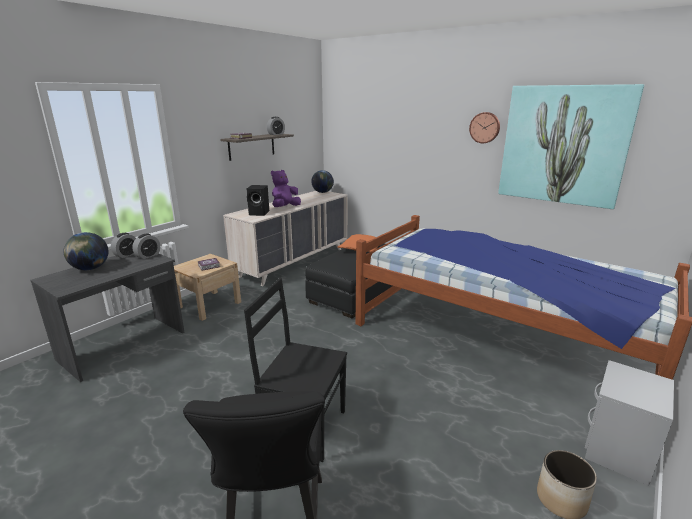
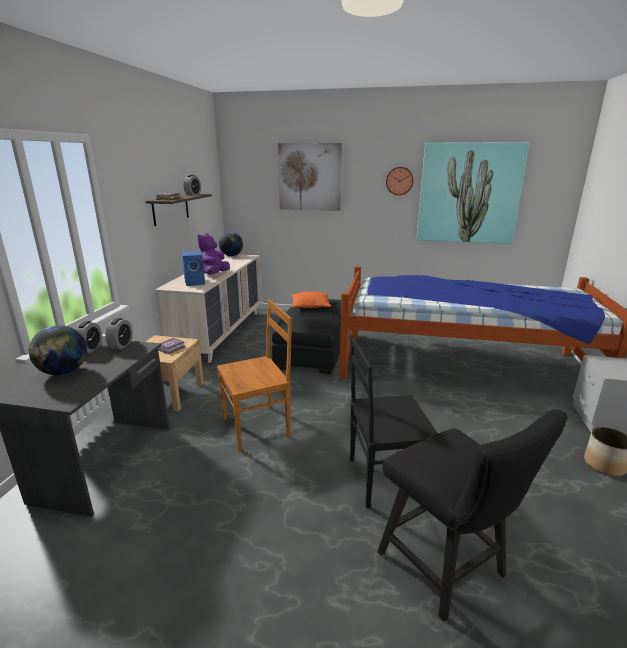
camera: 25 degrees left, 0 degrees up
(246, 349) = (258, 427): none -> brown chair
(260, 213) = (195, 282): black speaker -> blue speaker
(397, 121) = (309, 177): none -> picture

